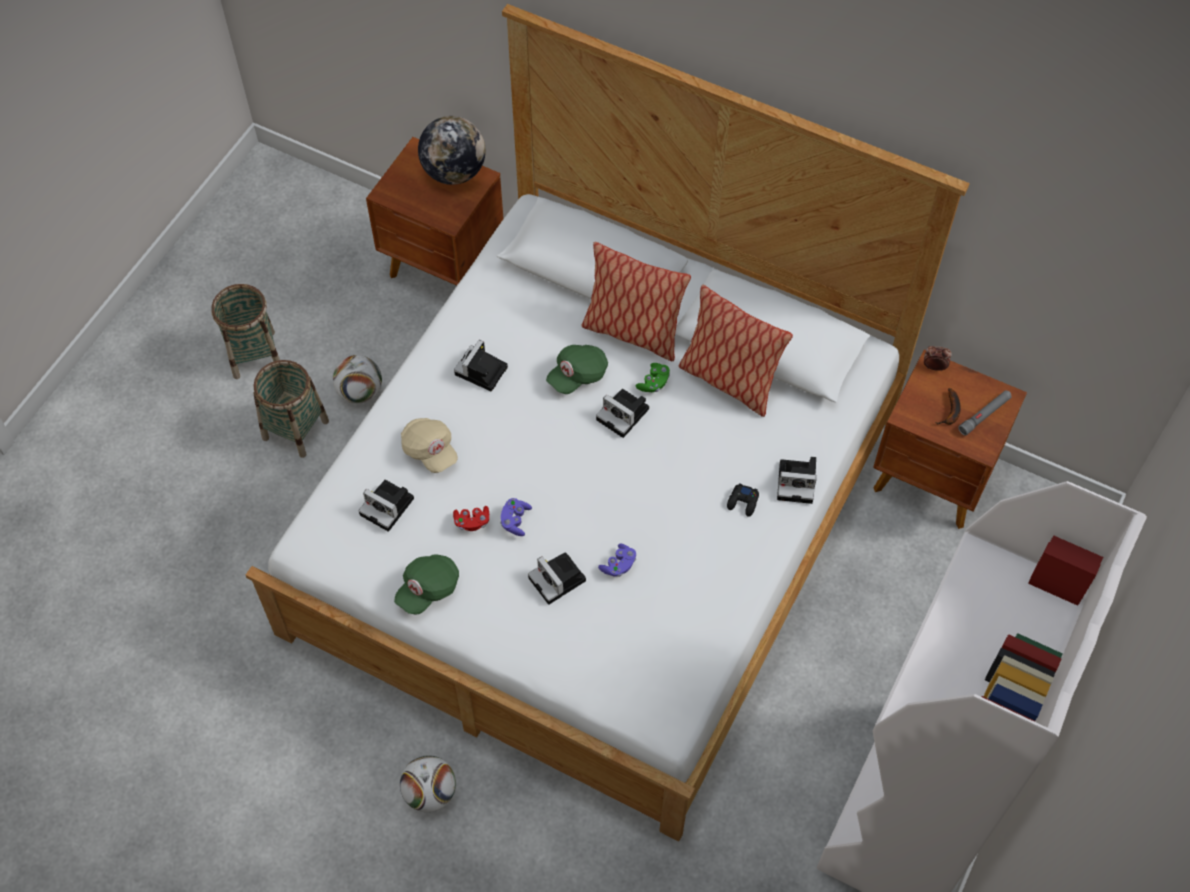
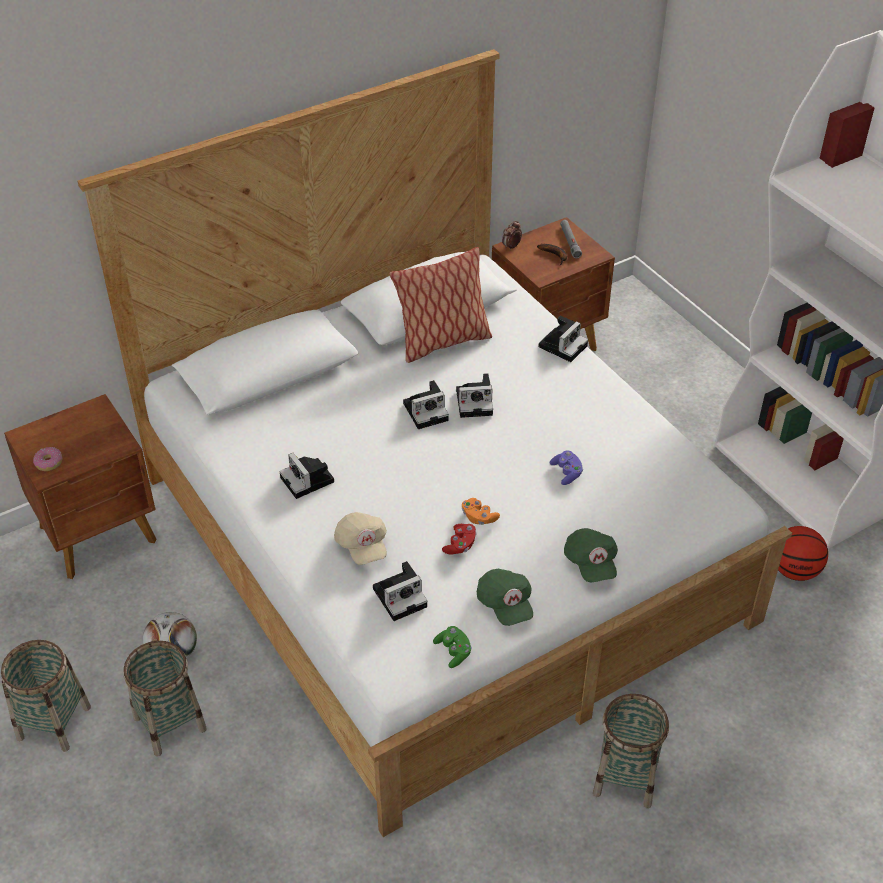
camera: 60 degrees left, 15 degrees down
(399, 186) = (48, 462): none -> donut
(430, 451) = (362, 546): beige cap -> beige cap turned 75 degrees clockwise
(430, 792) = (625, 777): football -> basket
(454, 172) = (73, 421): globe -> none
(515, 520) = (478, 517): purple game controller -> orange game controller
(559, 580) = (556, 515): camera -> camera (476, 402)
(577, 375) = (364, 423): green cap -> green cap (590, 563)
(632, 332) = (350, 375): pillow -> none
(654, 383) = (410, 383): green game controller -> green game controller (453, 651)
(743, 502) = (559, 380): black game controller -> none
(765, 847) = (794, 570): none -> basketball

